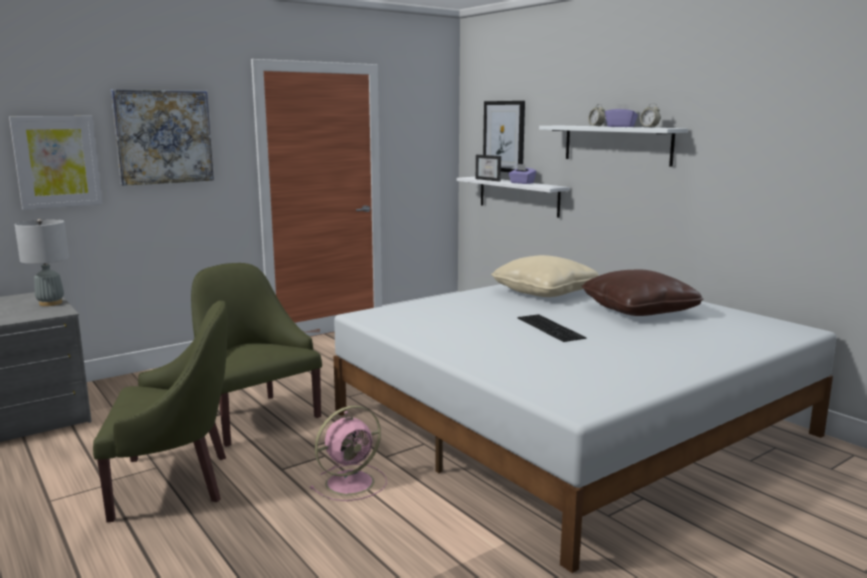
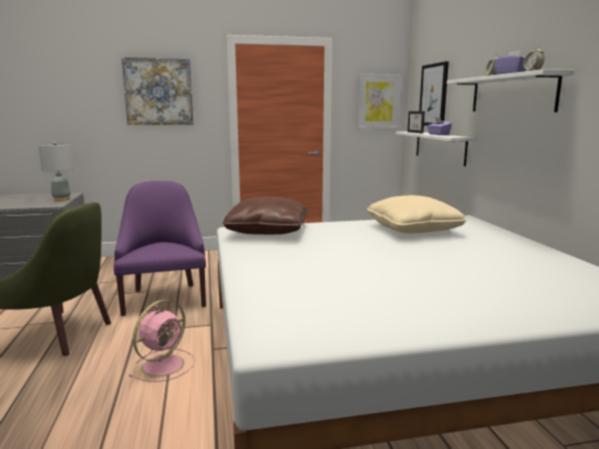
camera: 25 degrees right, 0 degrees up
(57, 161) = (86, 106): picture -> picture (378, 102)
(255, 417) = (164, 298): green armchair -> purple armchair
(352, 482) = (164, 364): pink fan -> pink fan turned 45 degrees counterclockwise
(552, 328) = (371, 260): keyboard -> none
(639, 310) = (484, 256): brown pillow -> brown pillow (267, 231)

